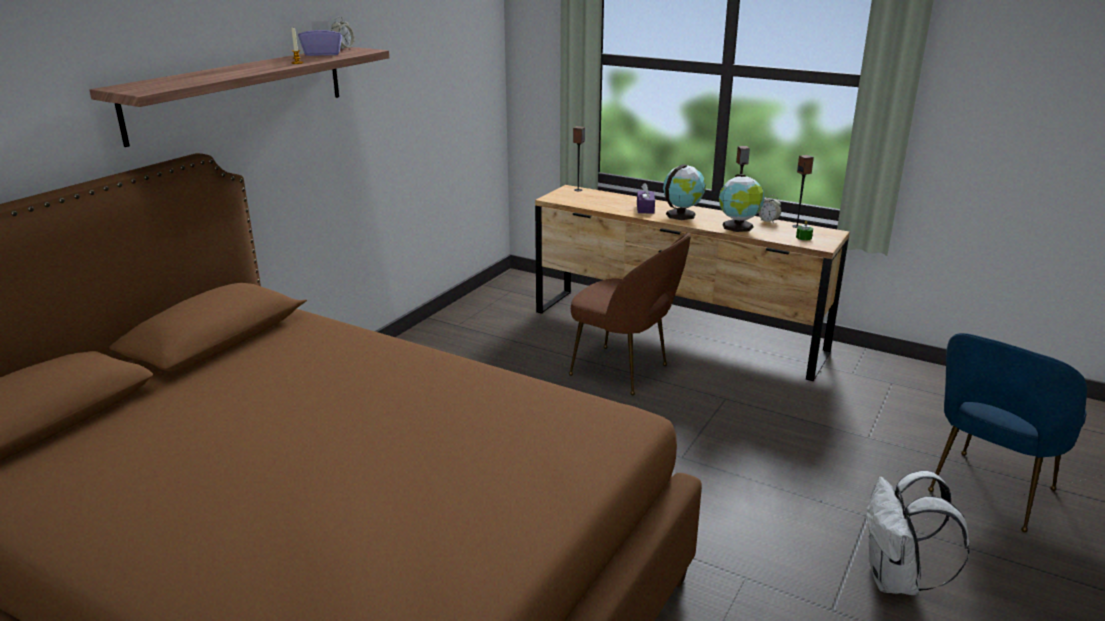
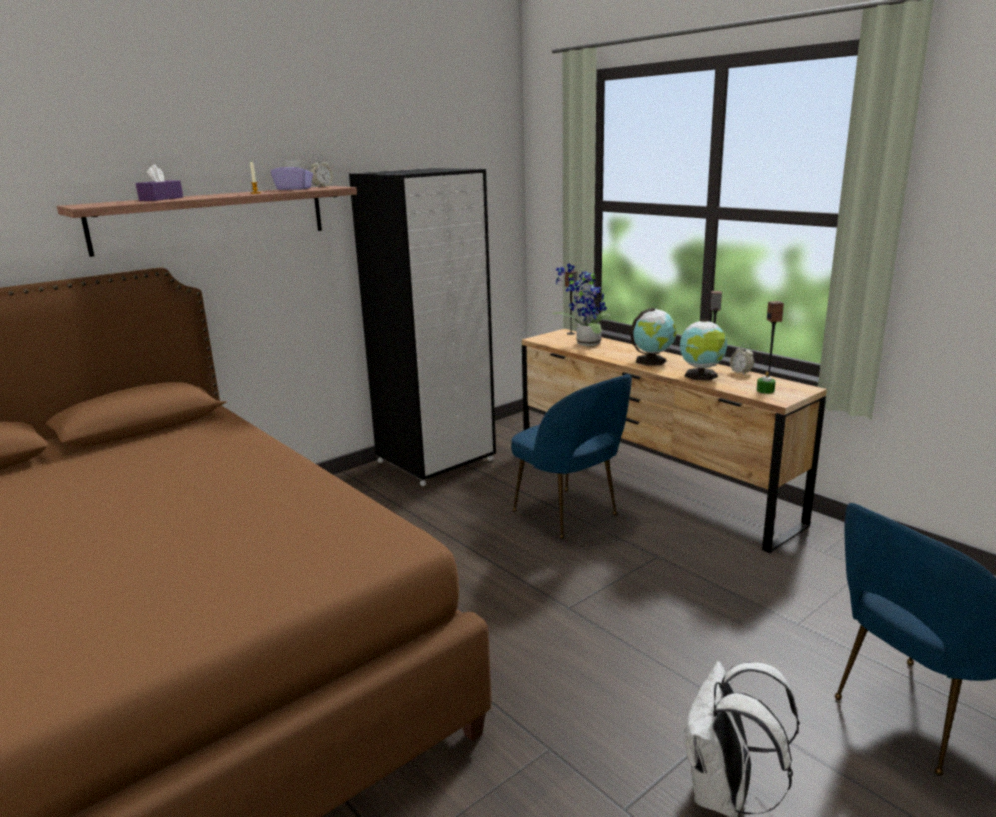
camera: 20 degrees right, 5 degrees down
(455, 334) = (436, 461): none -> wardrobe
(603, 201) = (585, 344): none -> potted plant
(625, 373) = (570, 517): brown chair -> blue chair
(645, 208) = (620, 353): purple tissue box -> purple tissue box (161, 199)

